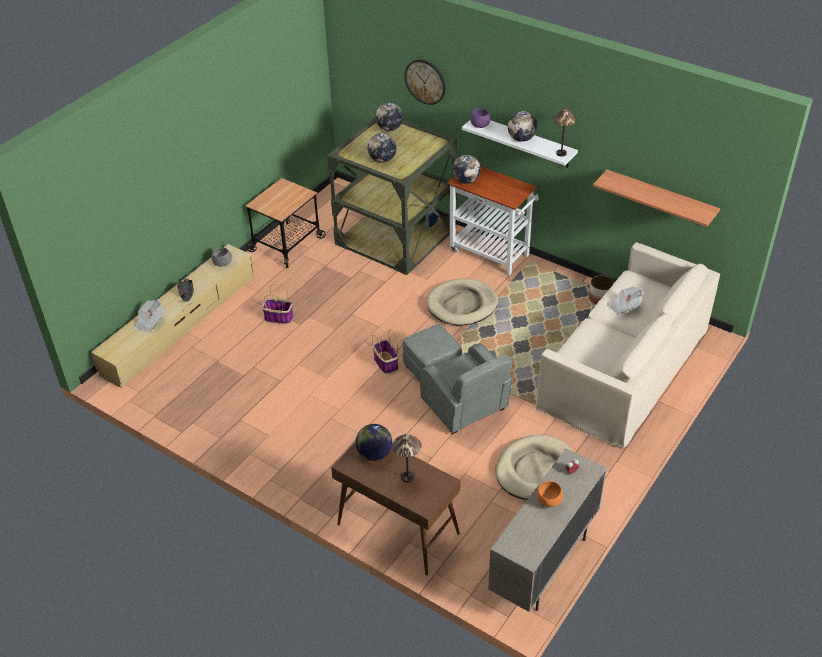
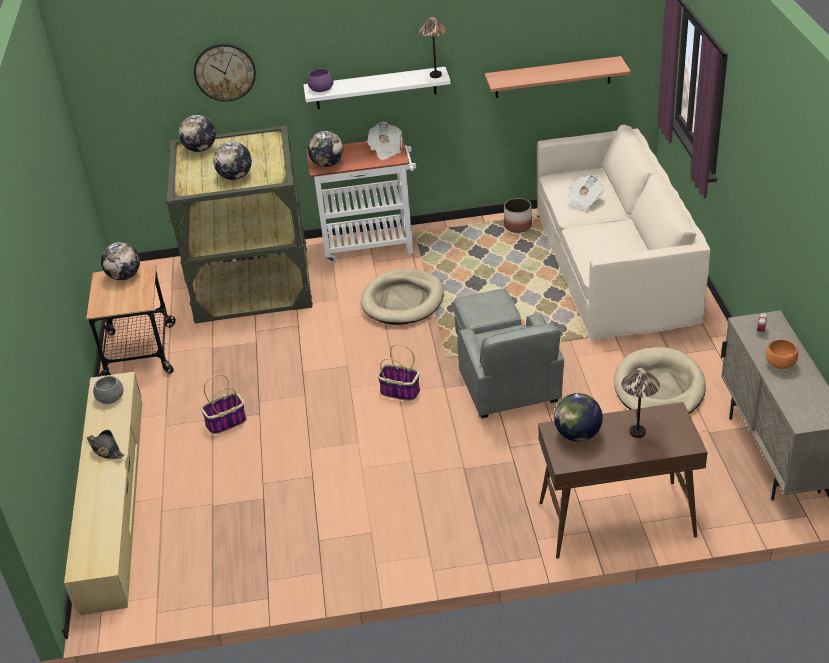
camera: 40 degrees left, 5 degrees down
(150, 322) = (102, 505): newspaper -> newspaper (385, 150)
(454, 394) = (503, 376): grey armchair -> grey armchair turned 60 degrees clockwise
(521, 139) = (380, 81): globe -> globe (124, 276)

